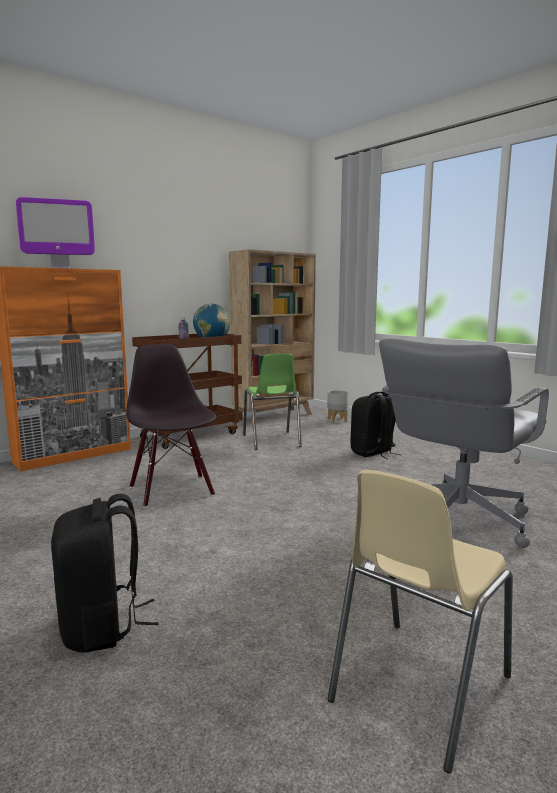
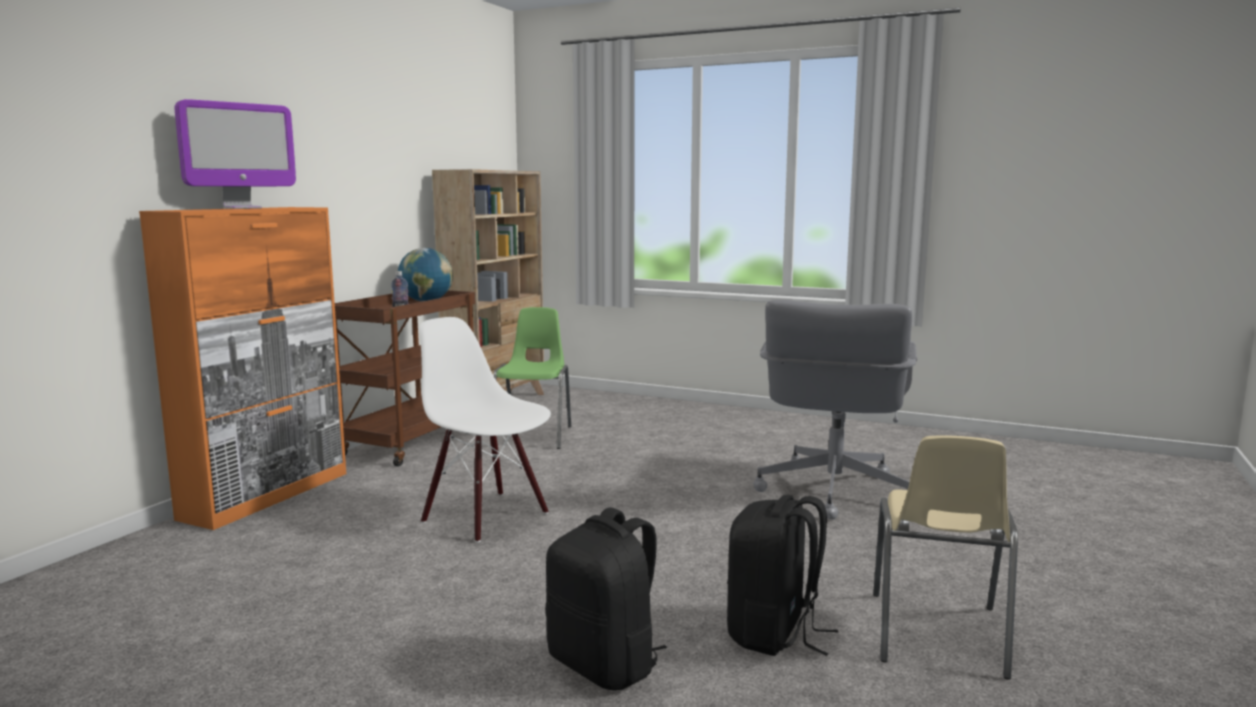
camera: 25 degrees left, 0 degrees up
(173, 490) = (487, 516): black chair -> white chair
(271, 441) = (534, 436): green chair -> green chair turned 135 degrees counterclockwise
(337, 420) = (586, 398): grey planter -> none
(373, 453) = (676, 434): black backpack -> black backpack (774, 634)

